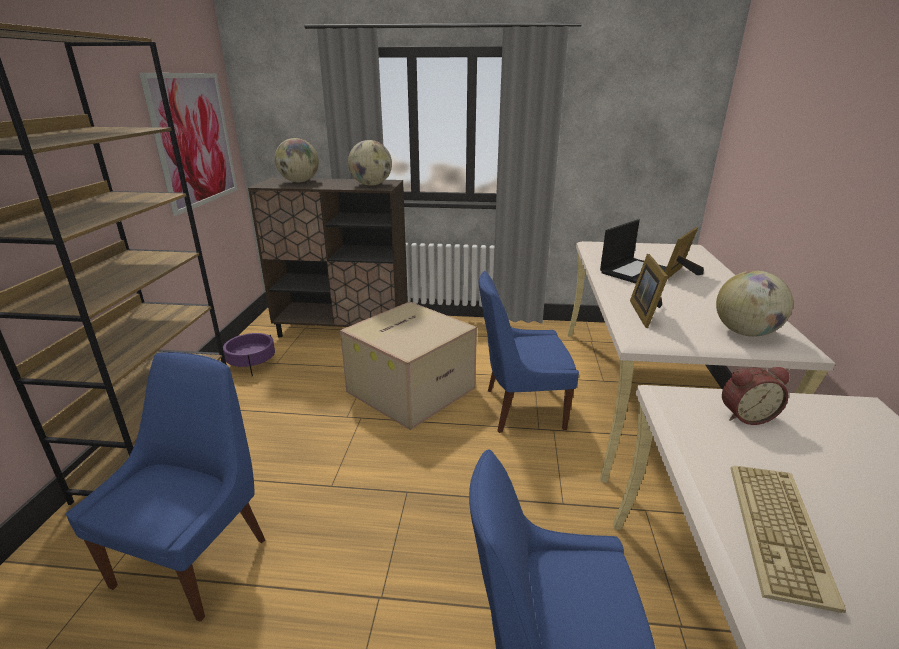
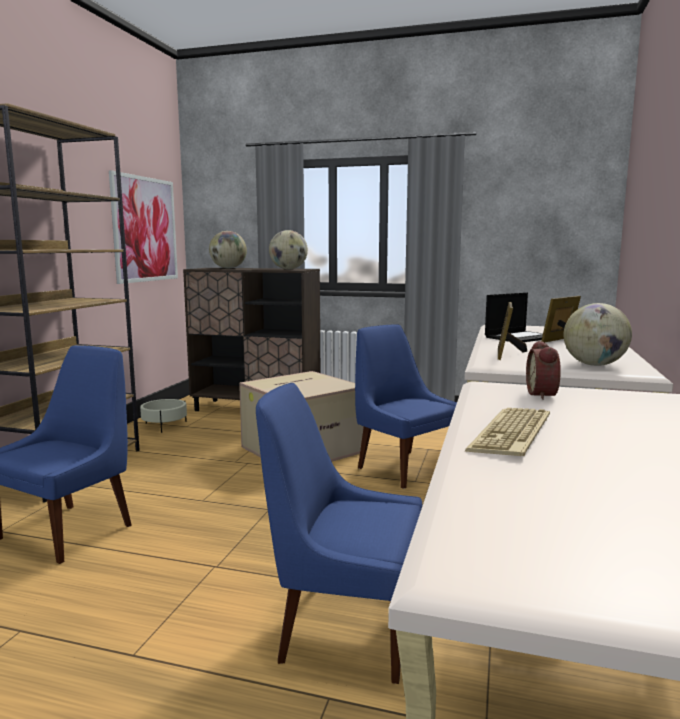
camera: 10 degrees right, 15 degrees down
(252, 364) = (164, 425): purple planter -> beige planter
(520, 409) = (403, 468): blue chair -> blue chair turned 45 degrees clockwise
(745, 415) = (544, 395): alarm clock -> alarm clock turned 90 degrees clockwise

